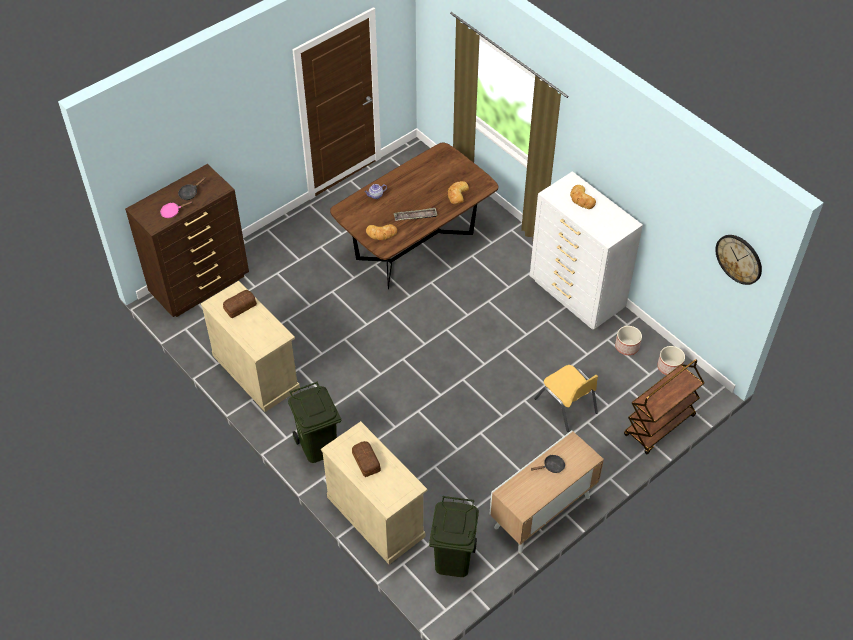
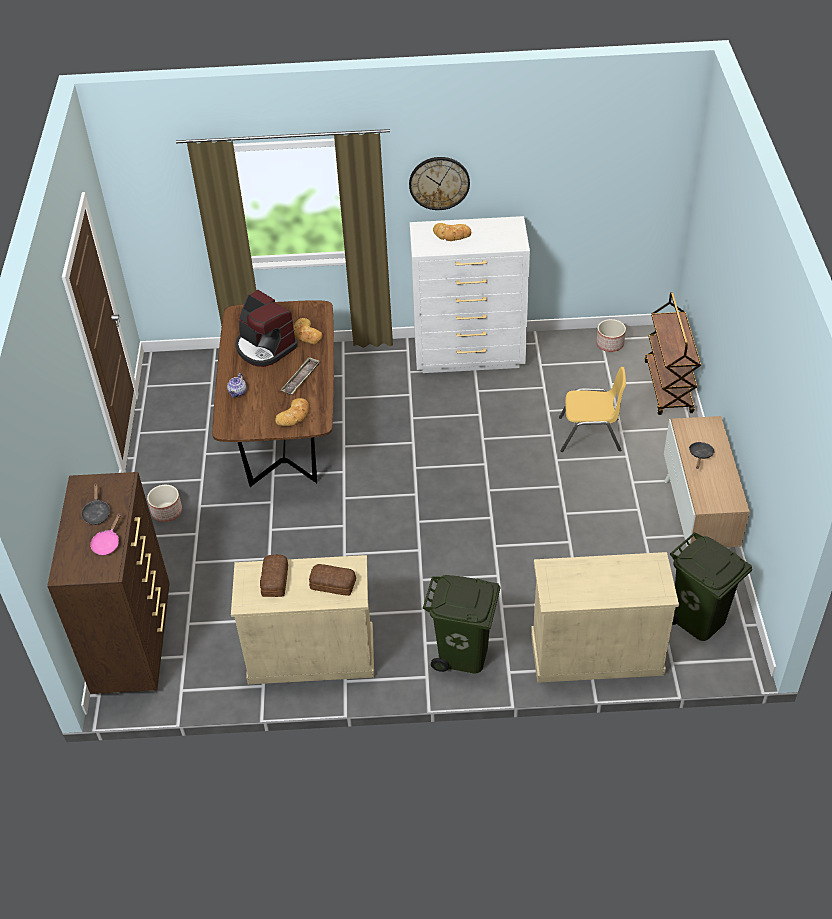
camera: 50 degrees left, 5 degrees down
(366, 462) = (592, 583): bread -> bread (333, 585)
(426, 182) = (265, 347): none -> coffee machine
(627, 346) = (561, 357): planter -> planter (166, 511)
(739, 259) = (654, 166): wall clock -> wall clock (439, 183)

